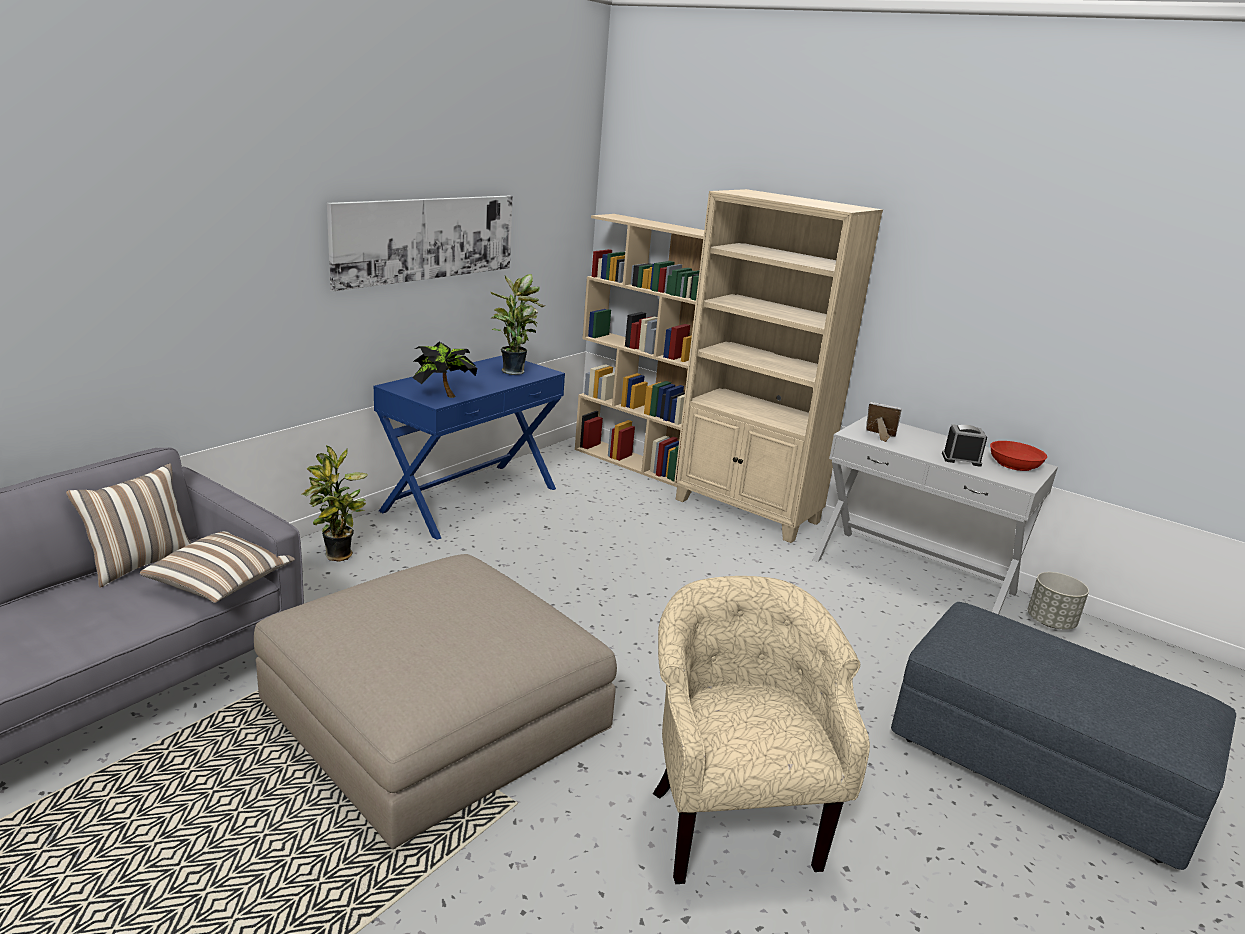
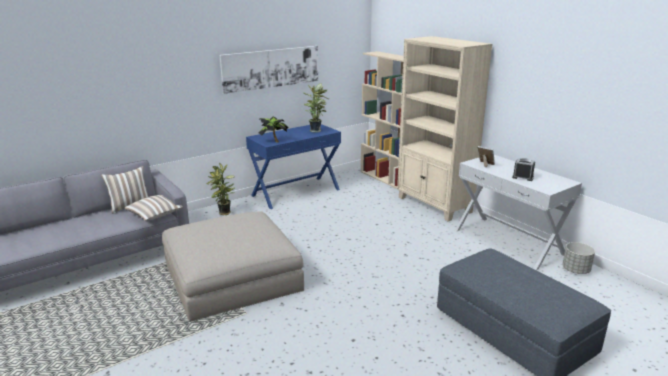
camera: 20 degrees right, 0 degrees up
(729, 822) = (334, 332): beige armchair -> none
(1014, 464) = (554, 180): red bowl -> none

